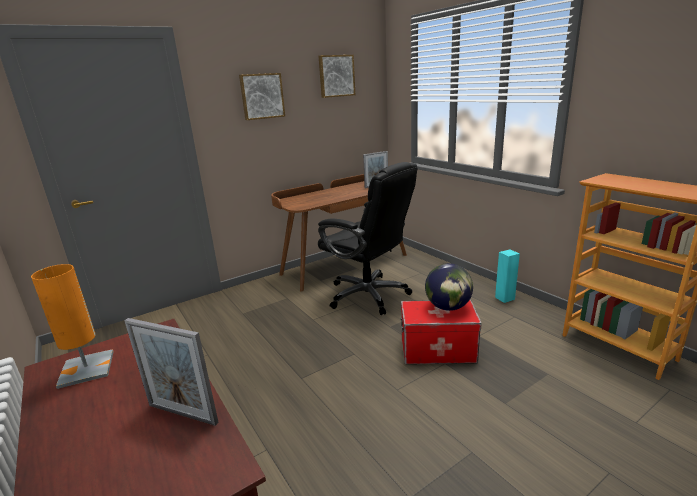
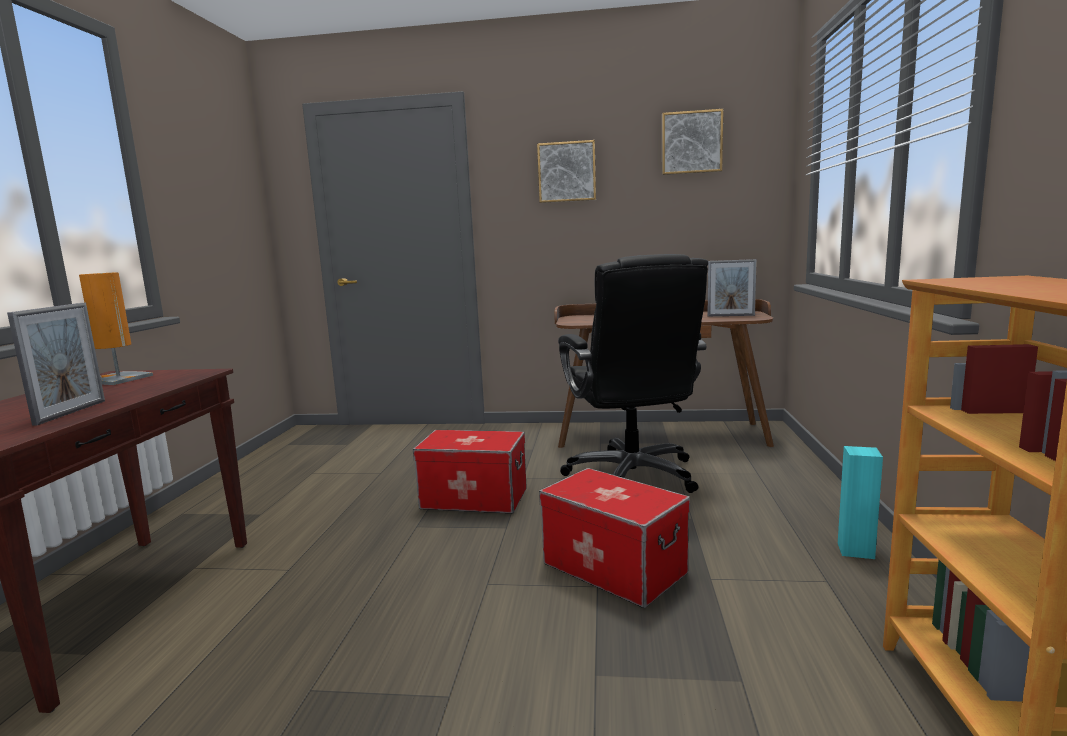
camera: 40 degrees right, 10 degrees down
(182, 414) = (71, 412): picture frame -> picture frame turned 150 degrees counterclockwise
(306, 344) = (474, 498): none -> storage box
(448, 307) = (634, 493): globe -> none

